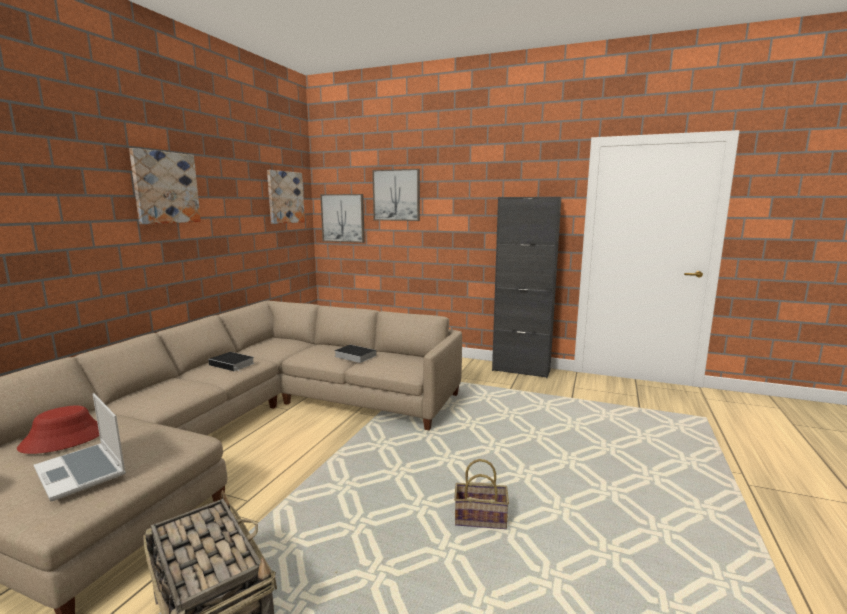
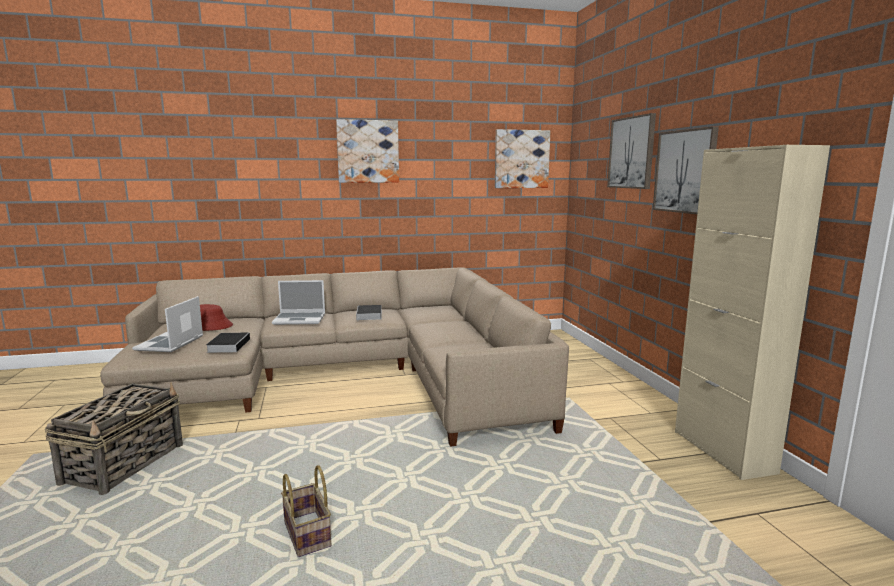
camera: 55 degrees right, 0 degrees up
(171, 390) = (300, 319): none -> laptop
(343, 218) = (588, 184): picture -> picture (685, 171)
(354, 356) = (453, 338): book -> book (229, 345)
(521, 370) = (723, 451): black cabinet -> beige cabinet

